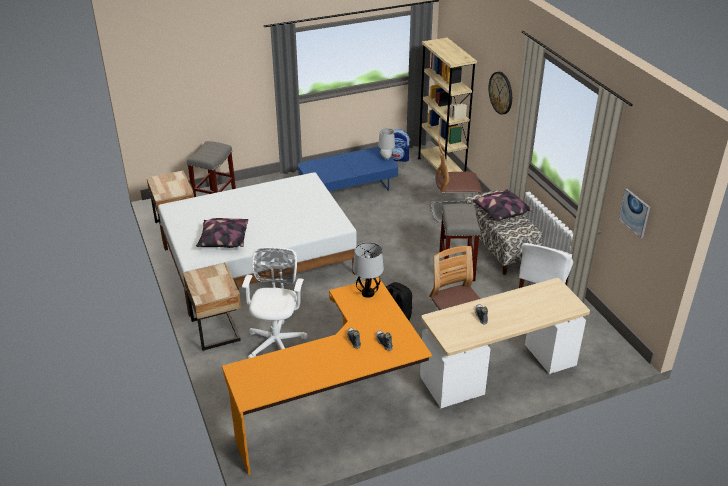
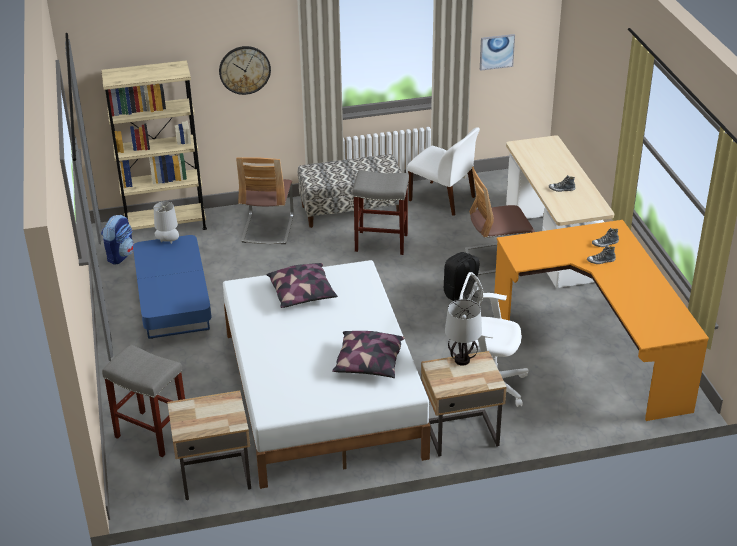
camera: 80 degrees left, 0 degrees up
(368, 293) = (524, 246): table lamp -> table lamp (461, 360)
(500, 212) = (346, 171): pillow -> pillow (302, 294)

